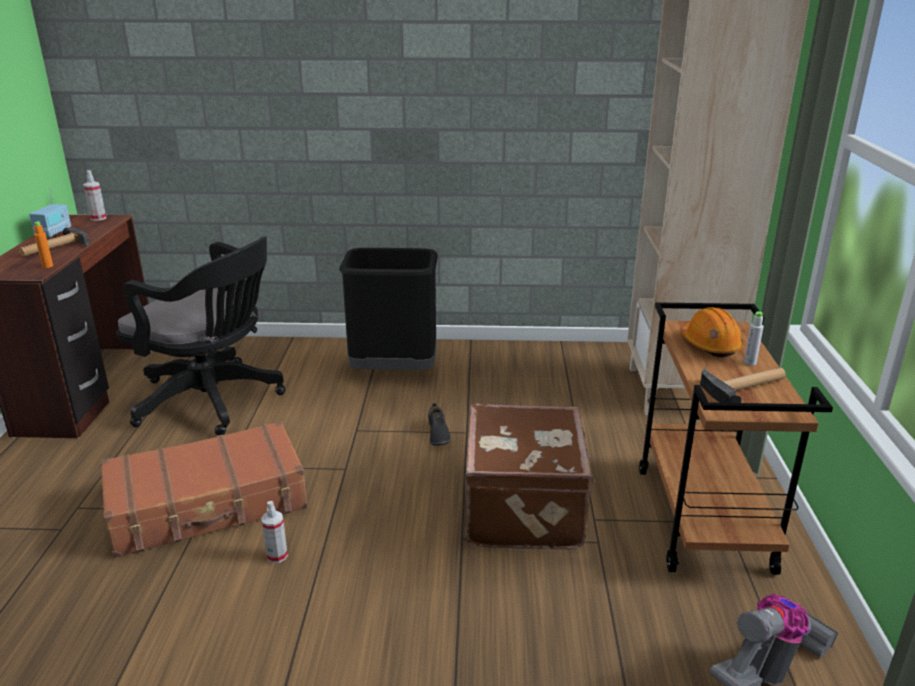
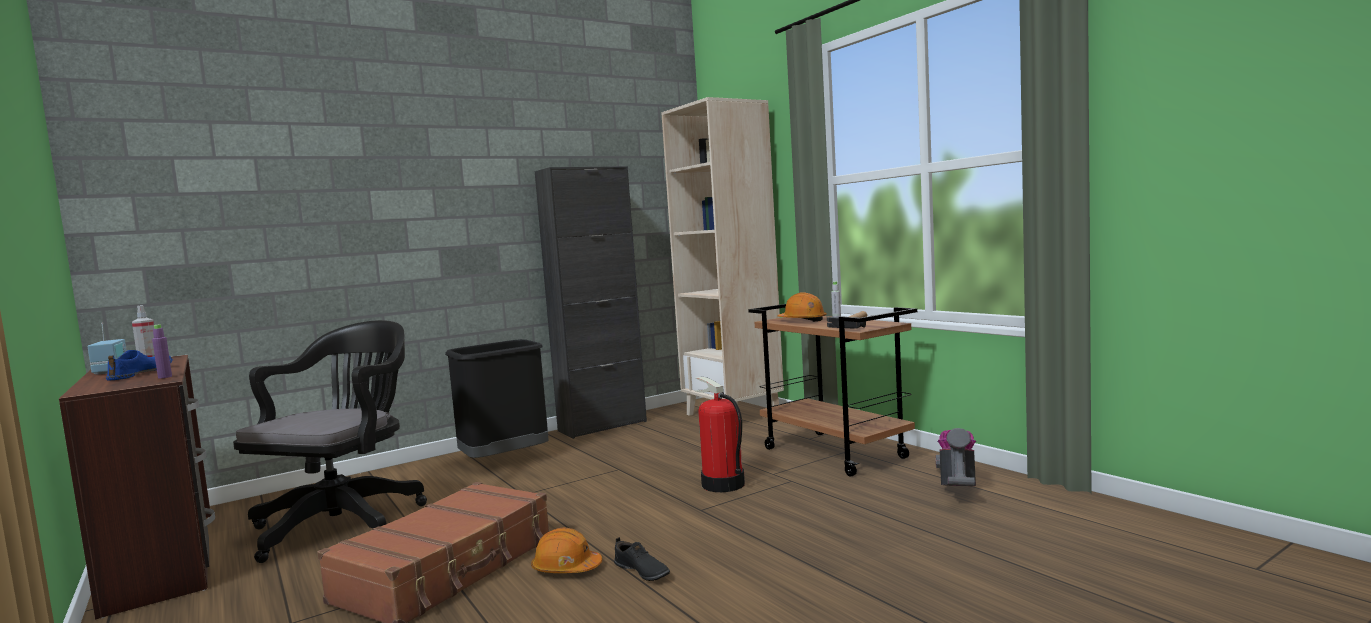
camera: 35 degrees left, 20 degrees down
(47, 266) = (165, 377): orange bottle -> purple bottle
(54, 248) = (141, 373): hammer -> blue shoe
(214, 401) = (344, 522): black office chair -> black office chair turned 60 degrees counterclockwise
(277, 556) = (566, 568): spray bottle -> orange hard hat
(437, 434) = (597, 476): black shoe -> black shoe (641, 571)
(526, 509) = (722, 484): brown suitcase -> fire extinguisher
(529, 353) = (602, 426): none -> black cabinet

